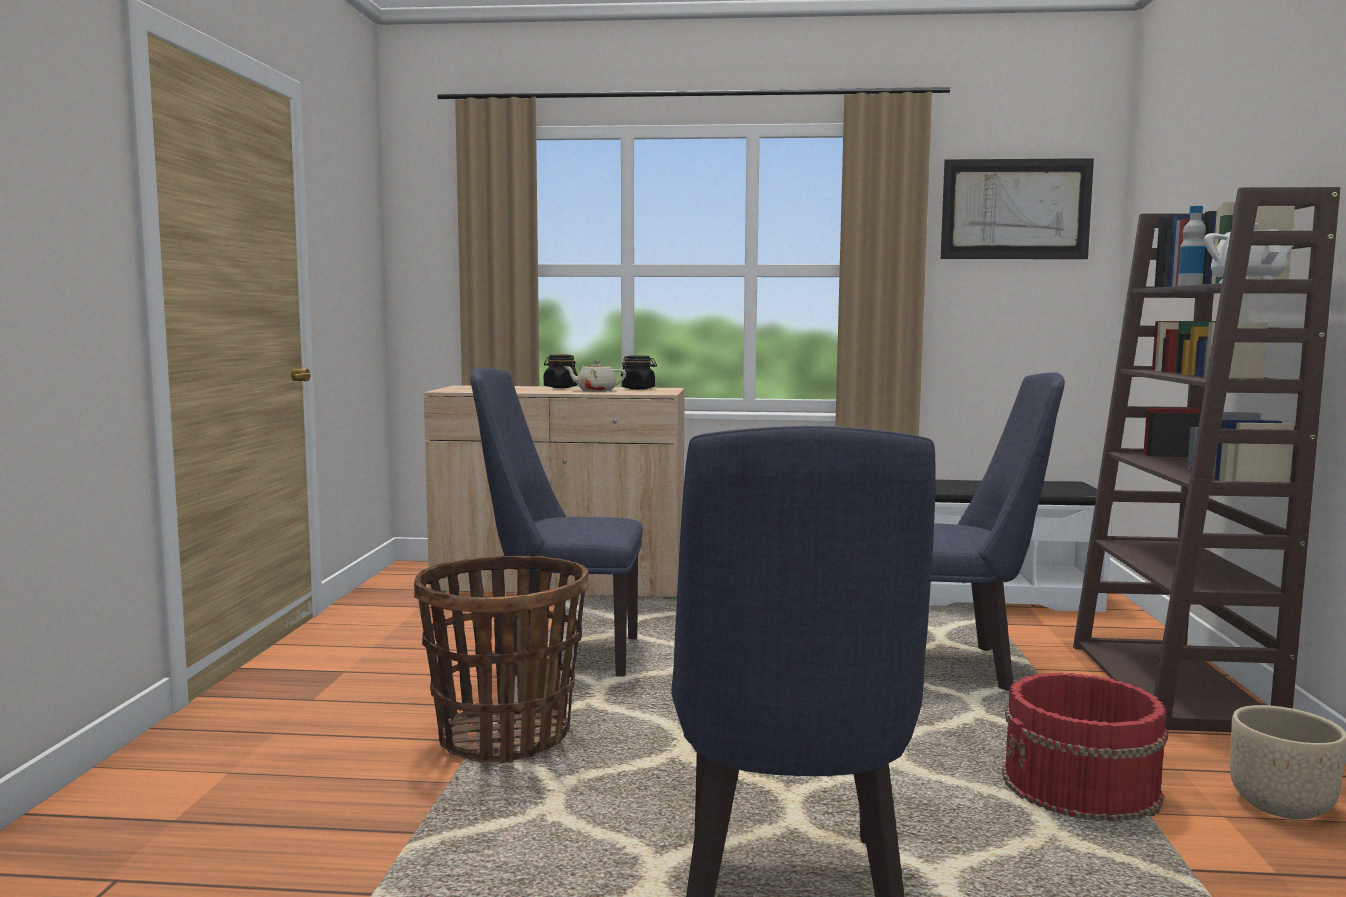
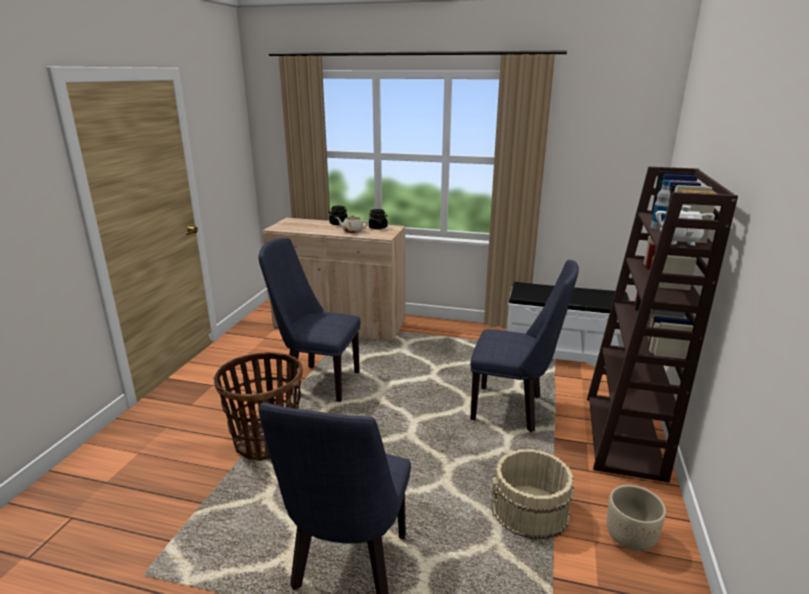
camera: 10 degrees right, 15 degrees up
(1015, 209) = (605, 127): picture -> none
(1081, 788) = (529, 511): red bucket -> beige bucket

